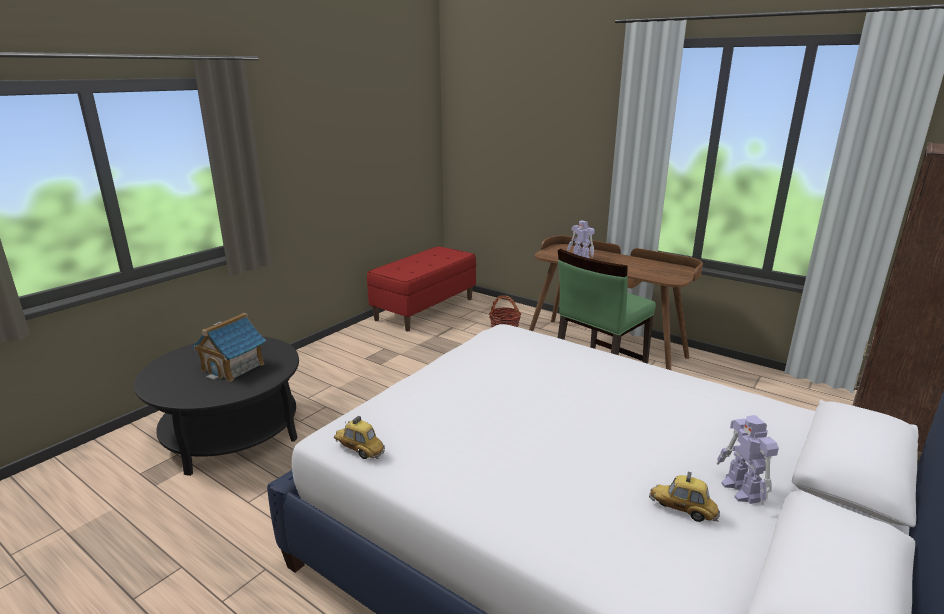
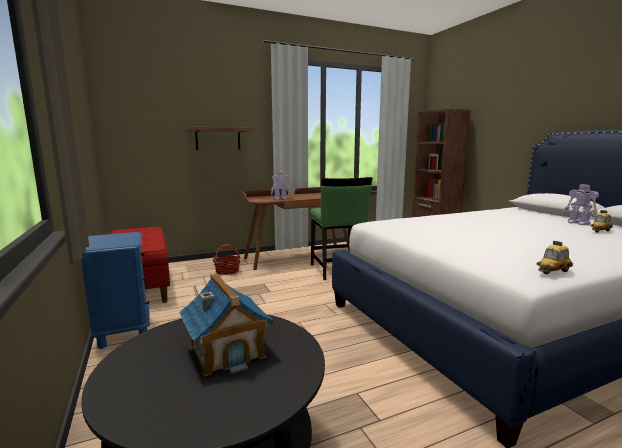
camera: 60 degrees left, 10 degrees down
(347, 339) = (124, 331): none -> blue nightstand
(551, 160) = (218, 138): none -> brown shelf
(741, 491) = (578, 223): toy robot -> toy robot turned 45 degrees clockwise

